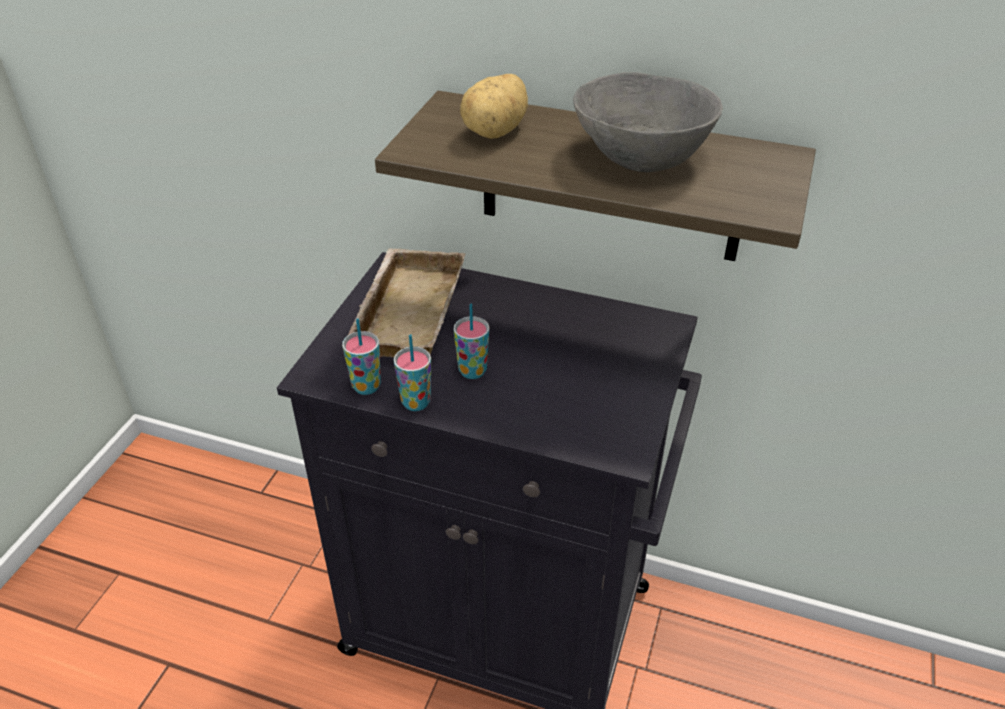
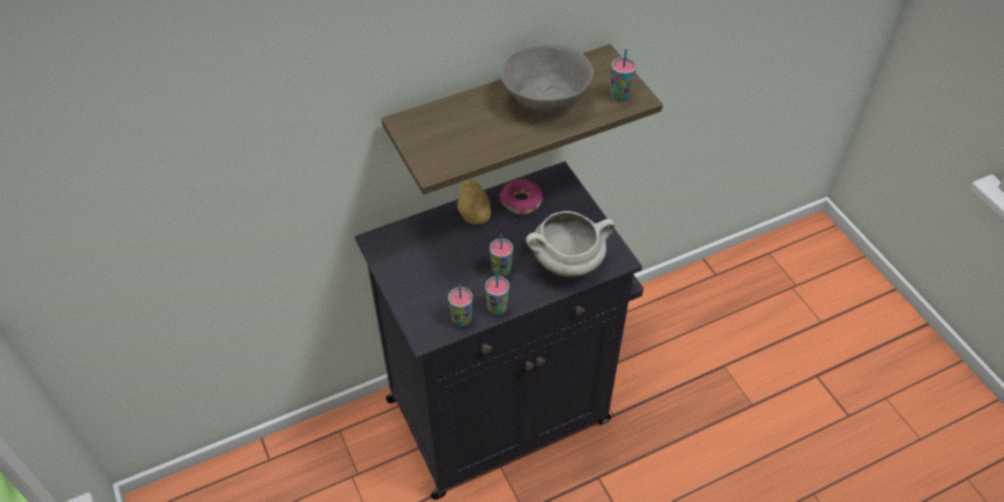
camera: 45 degrees left, 10 degrees up
(406, 310) = (420, 262): beige tray -> none
(497, 131) = (457, 127): potato -> potato (475, 213)
(559, 413) = (568, 262): none -> white cooking pot
(588, 323) = (521, 202): none -> donut
(747, 197) = (620, 95): none -> cup

